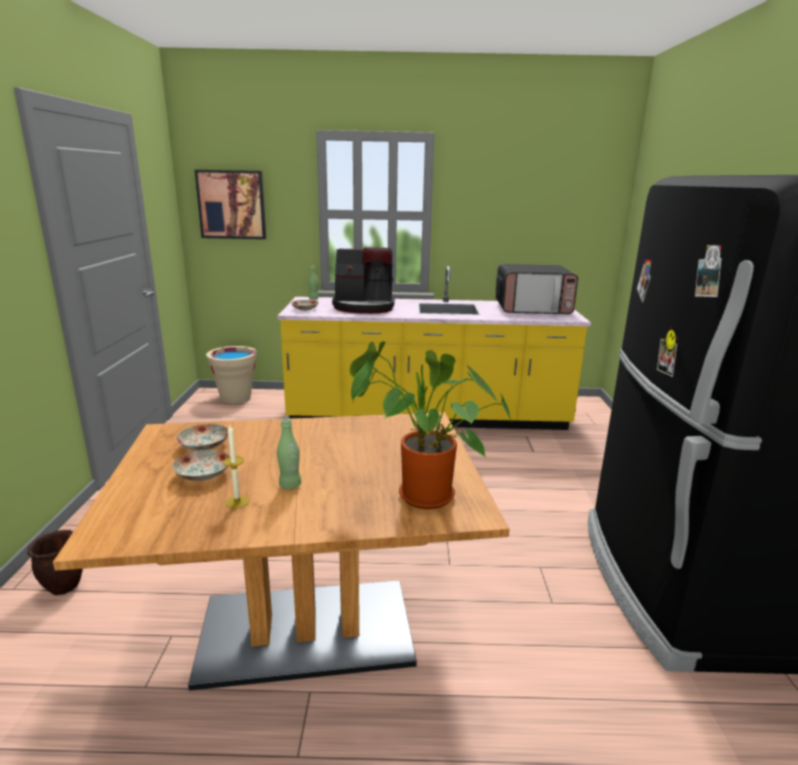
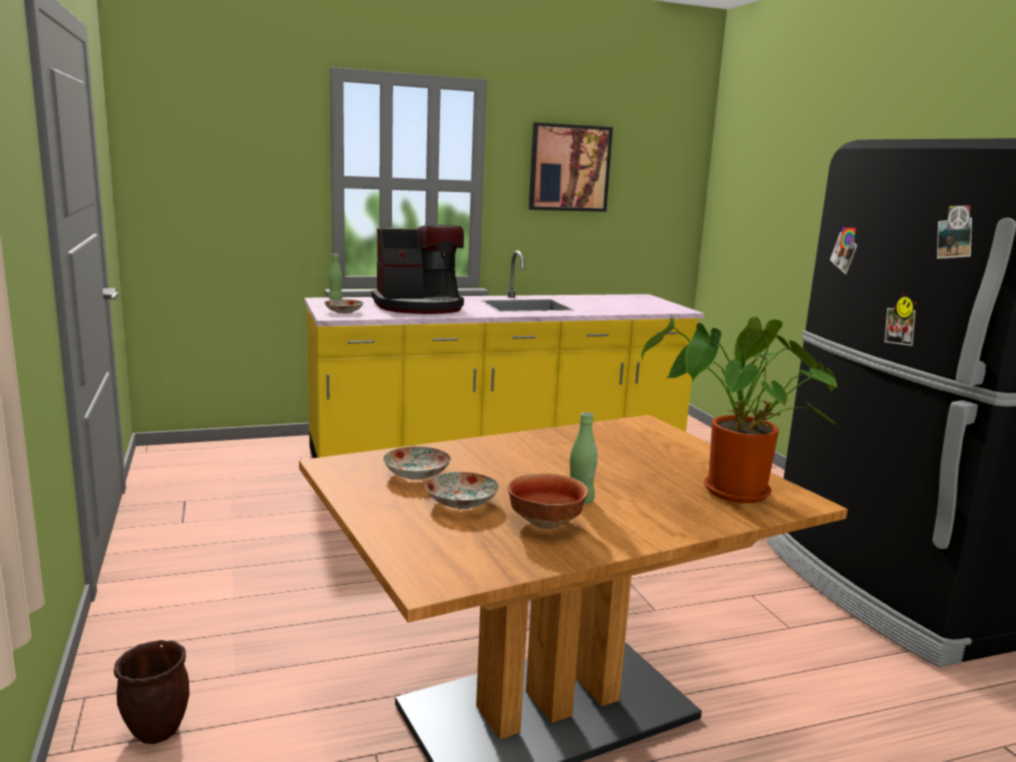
camera: 20 degrees left, 5 degrees down
(232, 204) = (201, 166): picture -> picture (569, 168)
(236, 398) = (208, 454): beige bucket -> none
(237, 502) = (543, 523): candle -> bowl
(533, 309) = (624, 302): microwave -> none

